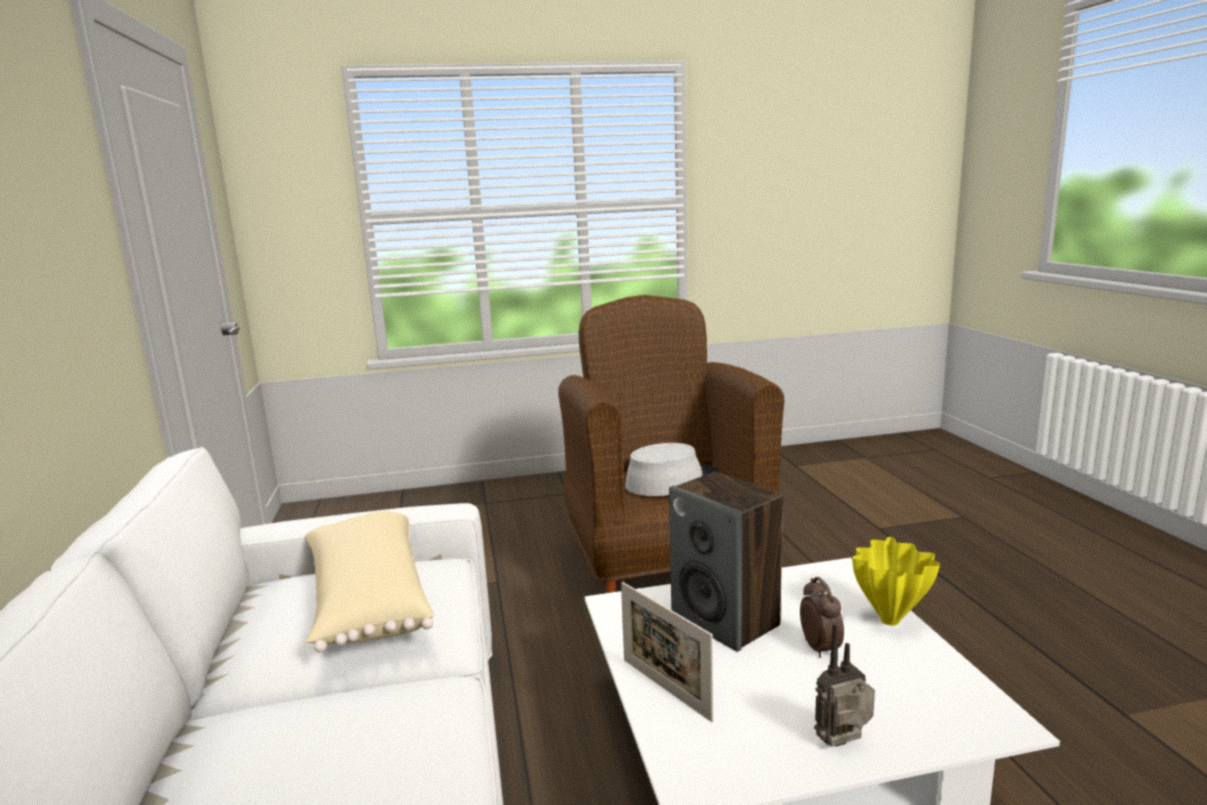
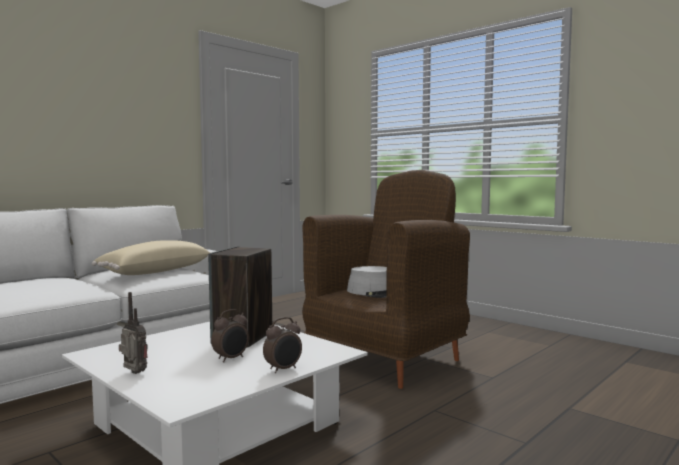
camera: 55 degrees right, 10 degrees down
(665, 689) = (164, 338): picture frame -> none
(890, 621) = (283, 369): yellow vase -> alarm clock

